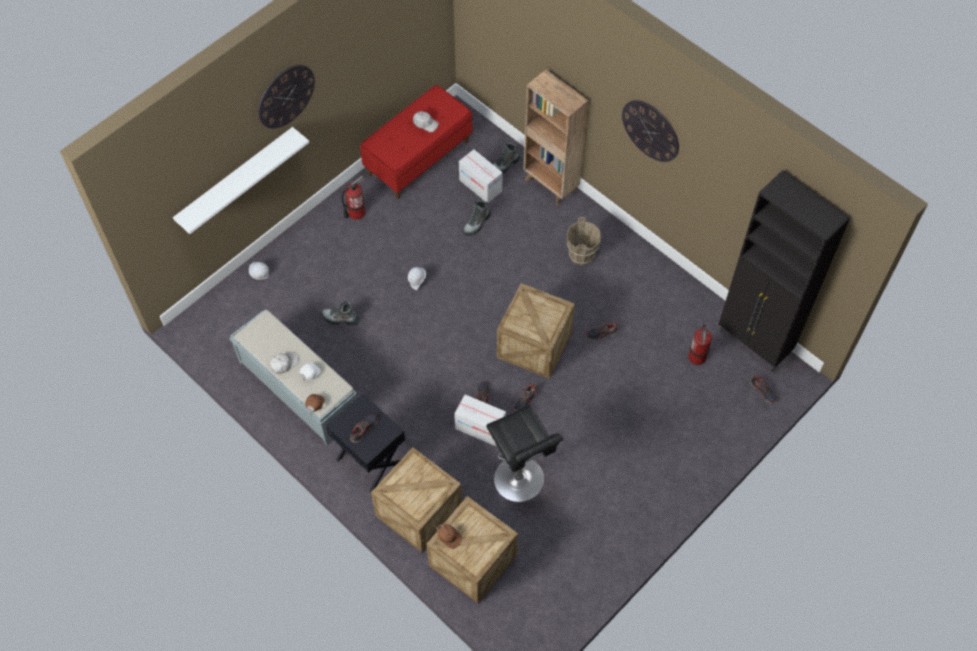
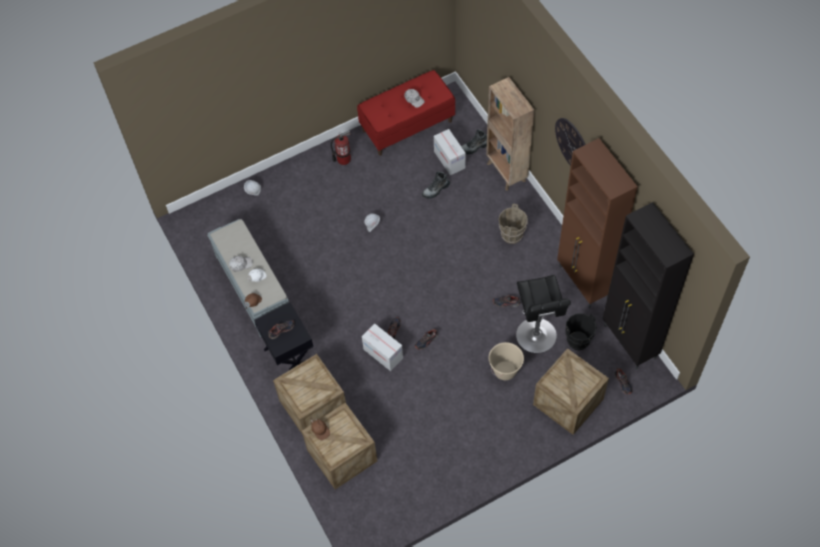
camera: 20 degrees right, 0 degrees up
(236, 179) = (241, 112): white shelf -> none
(286, 96) = (291, 55): wall clock -> none
(340, 319) = (303, 240): boot -> none
(521, 482) = (400, 404): black stool -> black stool (537, 338)
(534, 345) = (448, 298): crate -> crate (568, 402)
(627, 411) = (505, 370): none -> beige bucket
(680, 289) = (583, 283): none -> brown cabinet
(697, 357) = (578, 341): fire extinguisher -> black bucket

